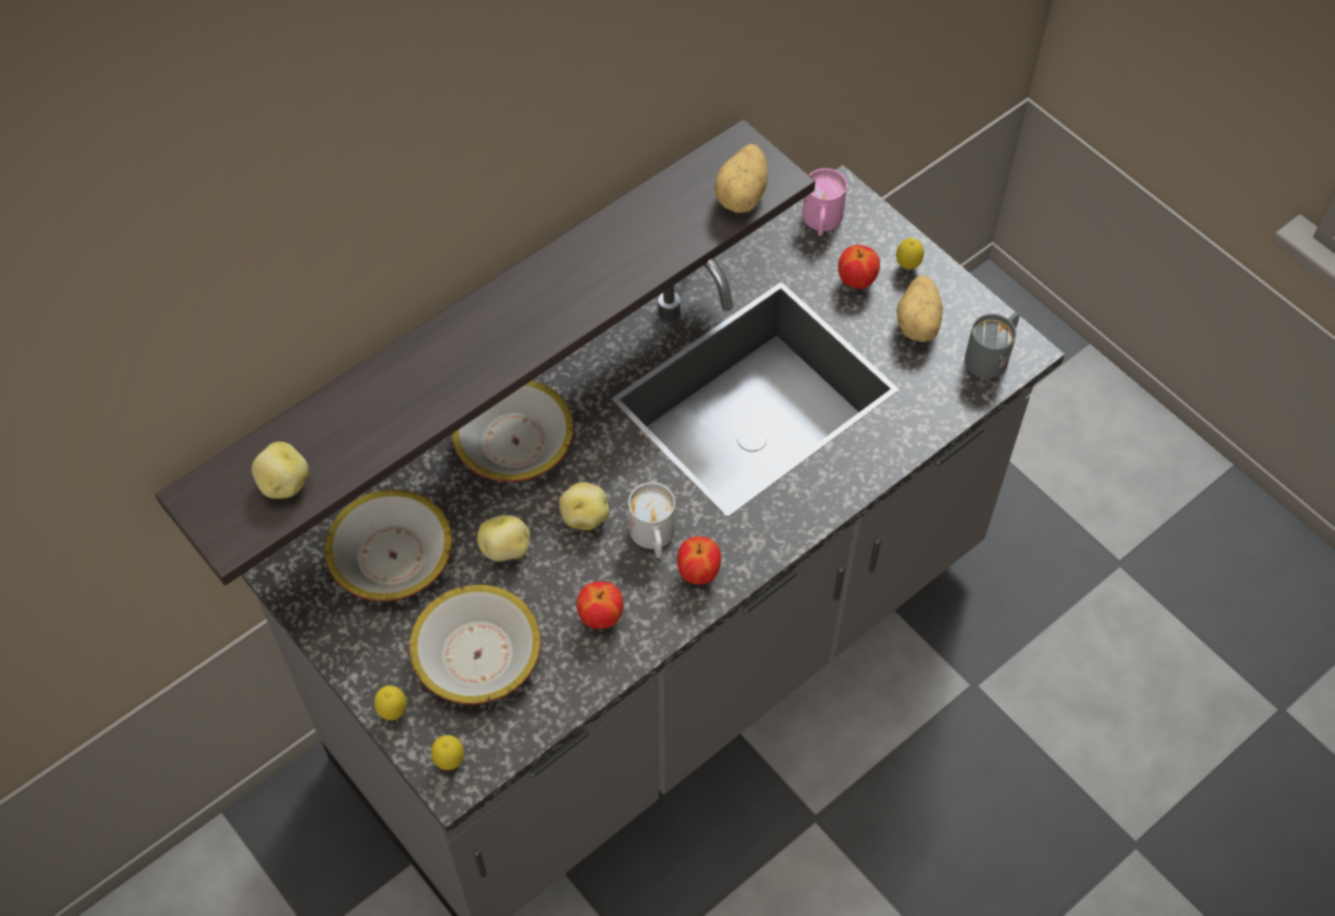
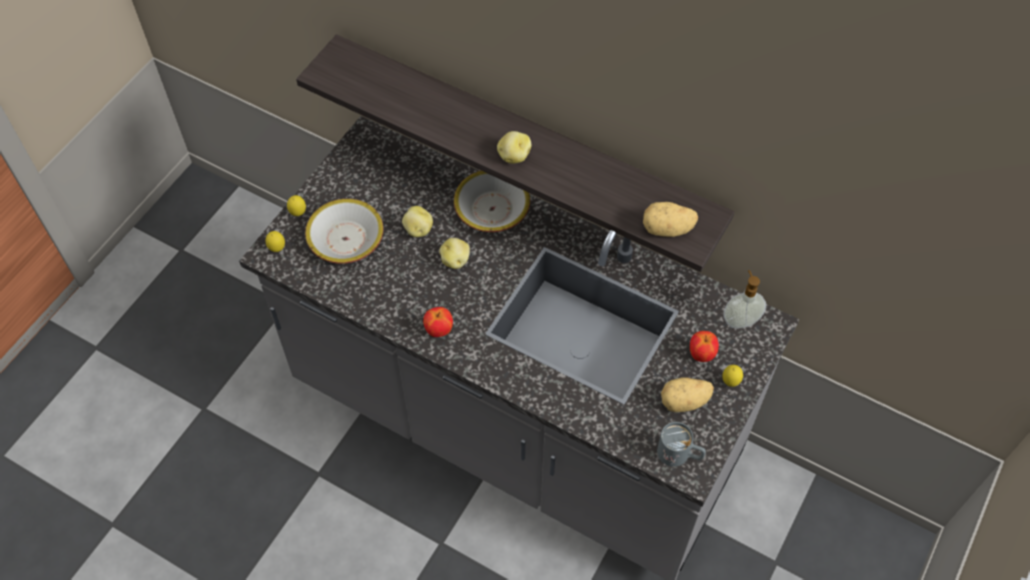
camera: 70 degrees right, 0 degrees up
(283, 484) = (361, 82): potato -> potato (513, 156)
(393, 556) = (393, 179): bowl -> none
(600, 617) = (390, 290): apple -> none
(654, 538) = (454, 300): white mug -> none
(821, 223) = (740, 320): pink mug -> soap dispenser

